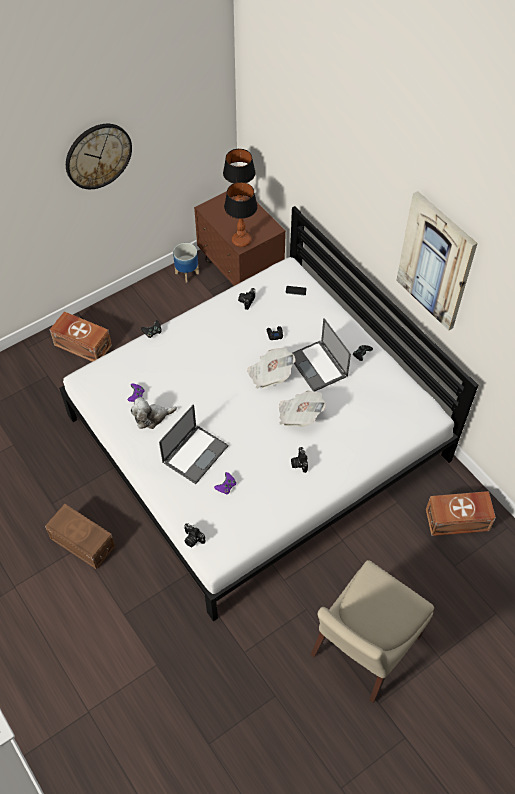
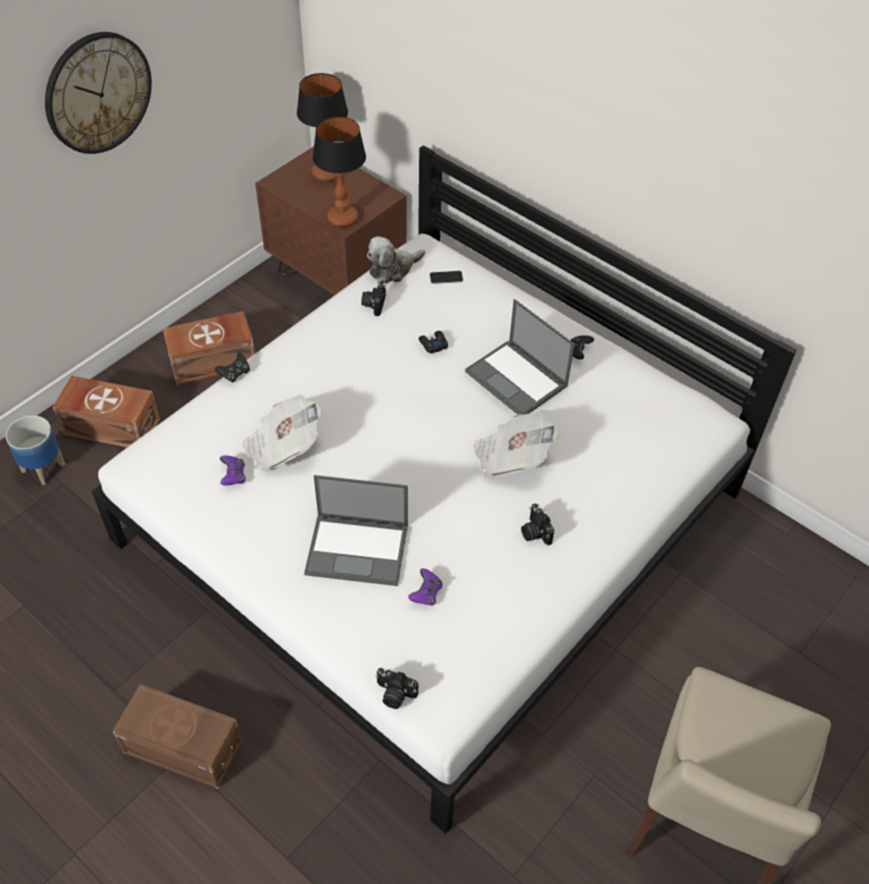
camera: 15 degrees left, 5 degrees down
(152, 417) = (268, 505): plush toy -> plush toy (393, 269)
(186, 273) = (254, 295): planter -> planter (43, 468)
(195, 453) = (358, 549): laptop -> laptop turned 75 degrees clockwise
(270, 374) = (445, 404): newspaper -> newspaper (283, 446)
(436, 262) = (704, 157): picture -> none
(458, 521) = (780, 582): brown storage box -> brown storage box (214, 362)

